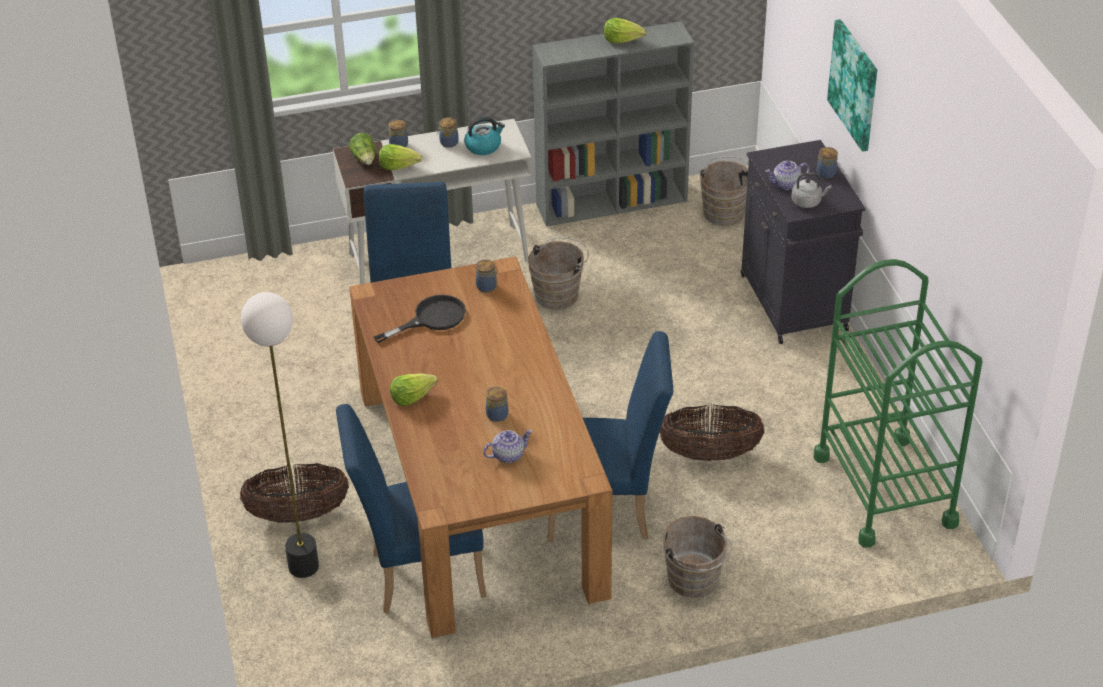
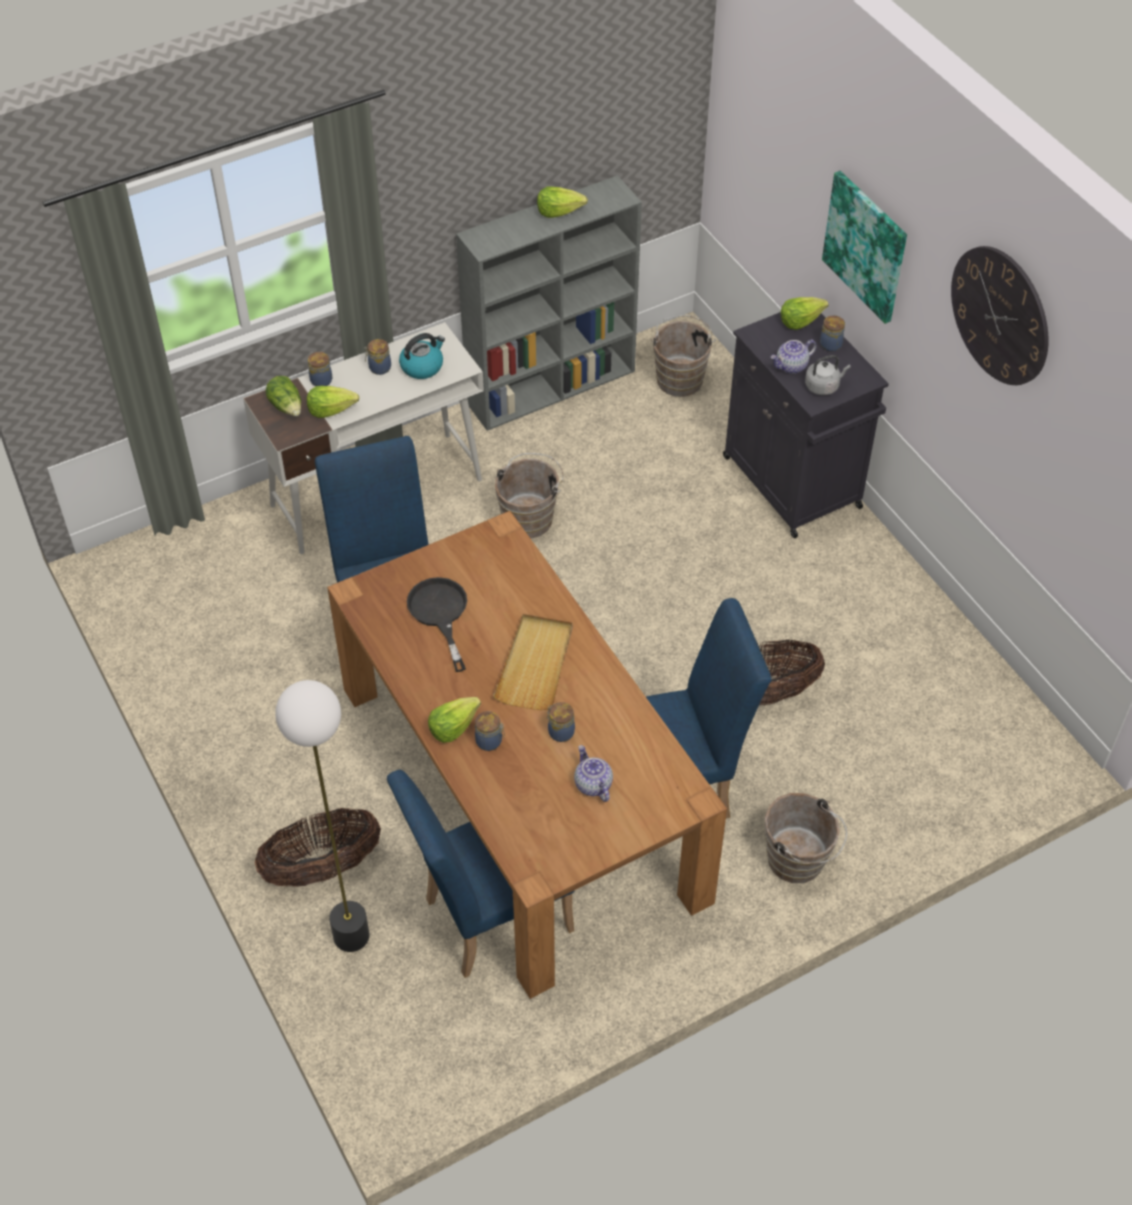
camera: 15 degrees left, 10 degrees up
(431, 318) = (440, 614): black frying pan -> black frying pan turned 60 degrees counterclockwise
(487, 287) = (491, 558): jar -> jar (490, 741)
(494, 365) = (535, 664): none -> beige tray
(508, 455) = (592, 784): teapot -> teapot turned 75 degrees counterclockwise
(807, 153) = (800, 320): none -> lettuce
(884, 490) = (963, 702): green cart -> none
(929, 133) = (1000, 315): none -> wall clock

